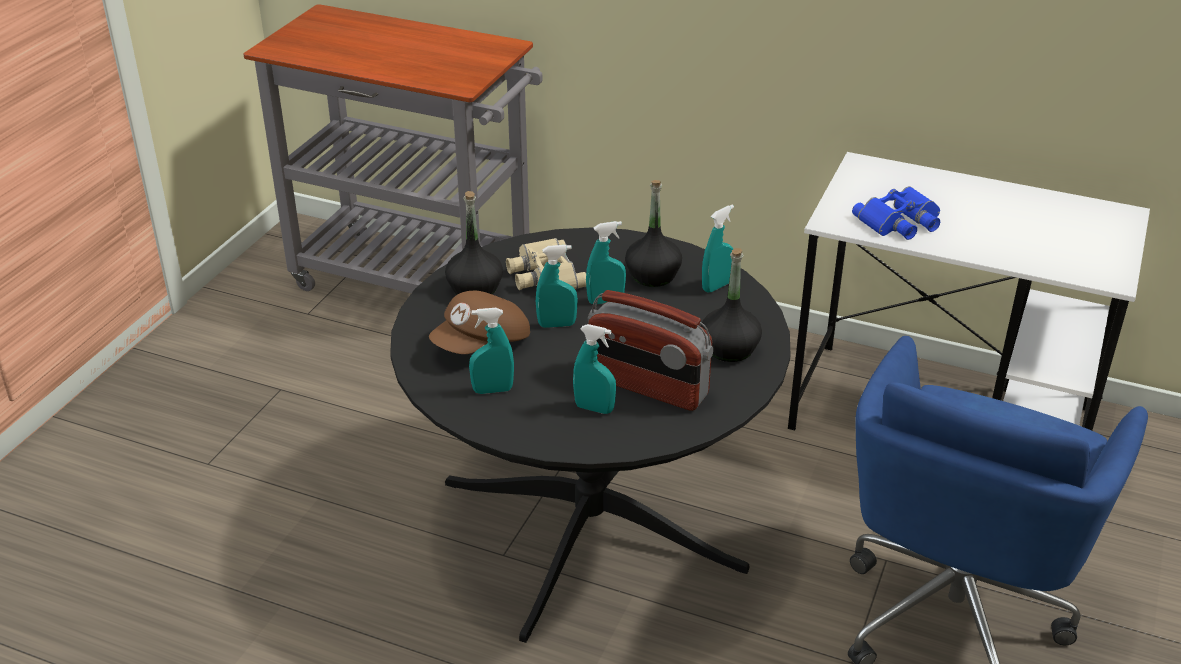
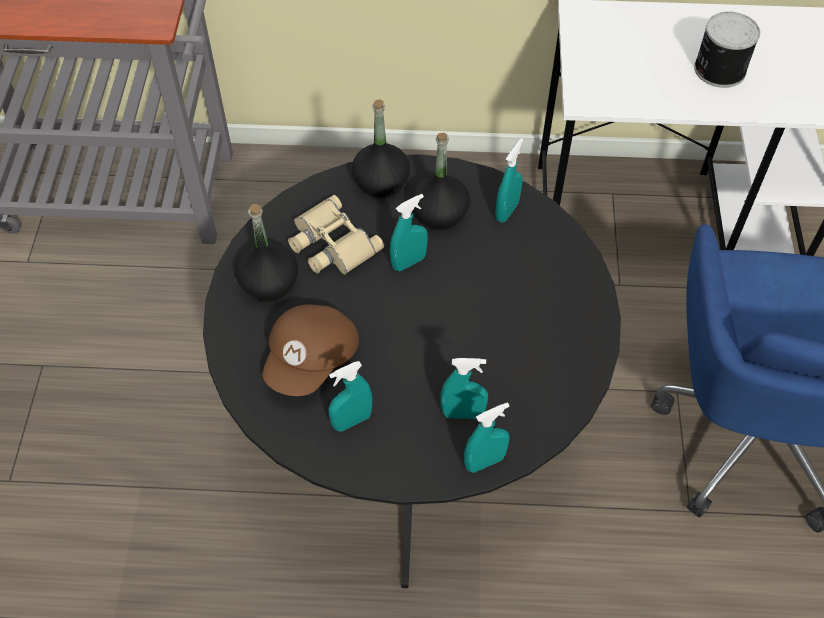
camera: 20 degrees left, 20 degrees up
(557, 324) = (375, 309): turquoise spray bottle -> turquoise spray bottle (484, 462)
(647, 387) = (500, 368): radio -> none
(729, 349) = (555, 293): black bottle -> black bottle (381, 182)
(900, 222) = (648, 84): blue binoculars -> none
(978, 224) = (718, 69): none -> can

